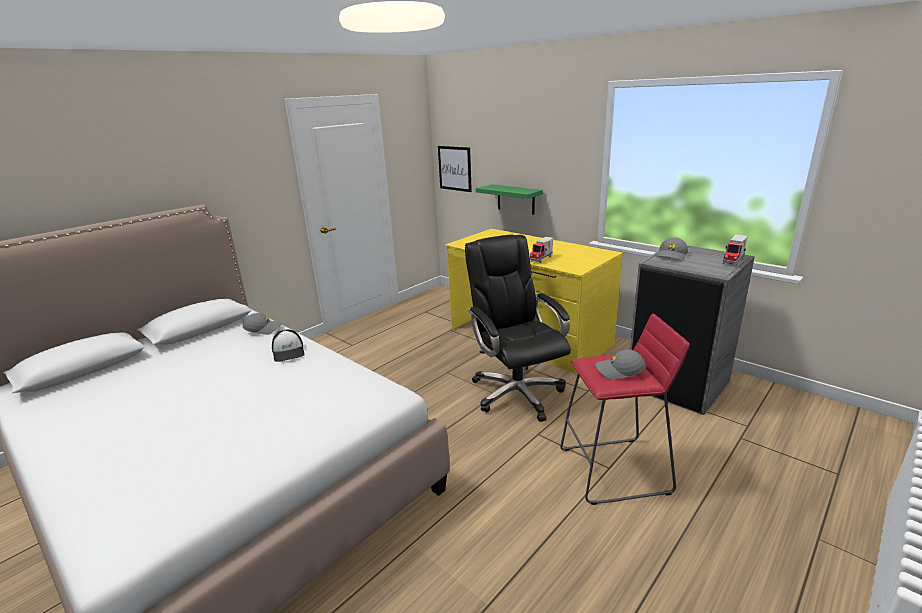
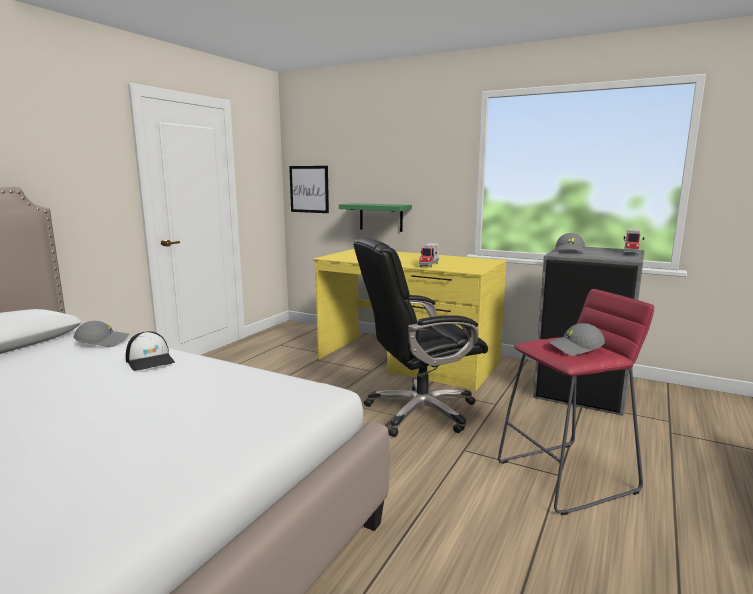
camera: 15 degrees left, 10 degrees down
(516, 393) = (419, 412): black office chair -> black office chair turned 75 degrees counterclockwise

